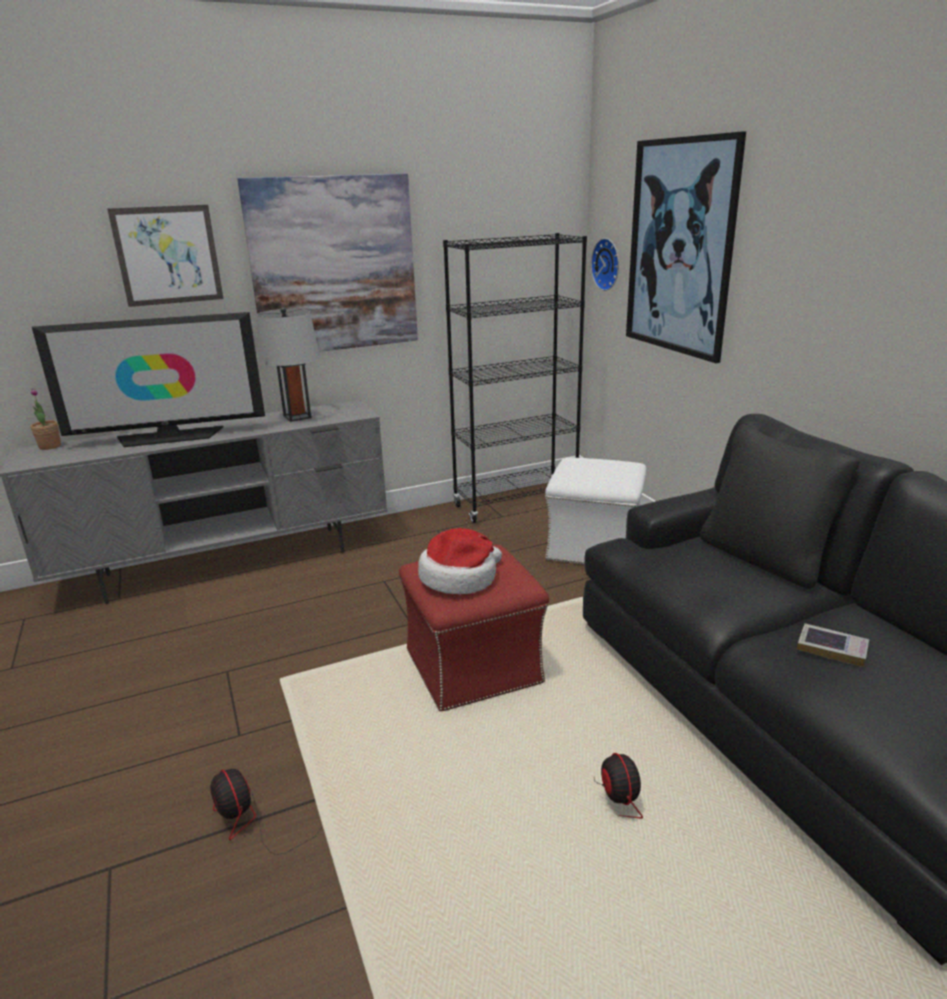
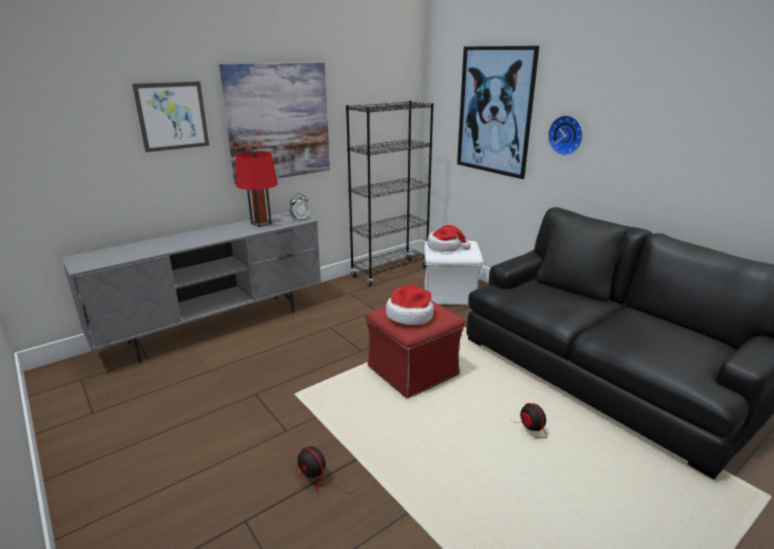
camera: 15 degrees left, 0 degrees up
(50, 446) = (92, 253): potted plant -> none
(169, 437) = (180, 242): television -> none
(297, 416) = (261, 223): grey table lamp -> red table lamp
(356, 412) = (300, 219): none -> alarm clock
(585, 470) = (445, 247): none -> hat
(608, 264) = (441, 120): wall clock -> wall clock (566, 135)
(832, 649) = (632, 330): book -> none

